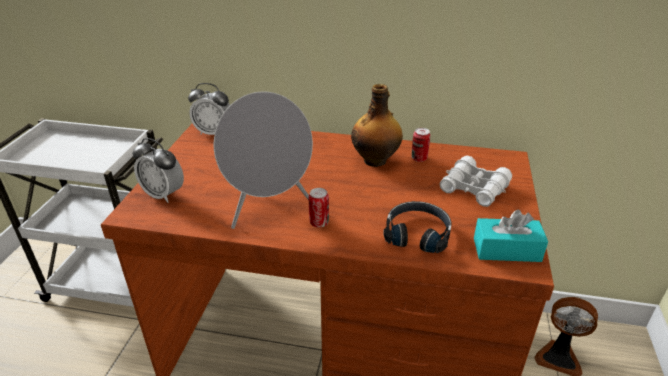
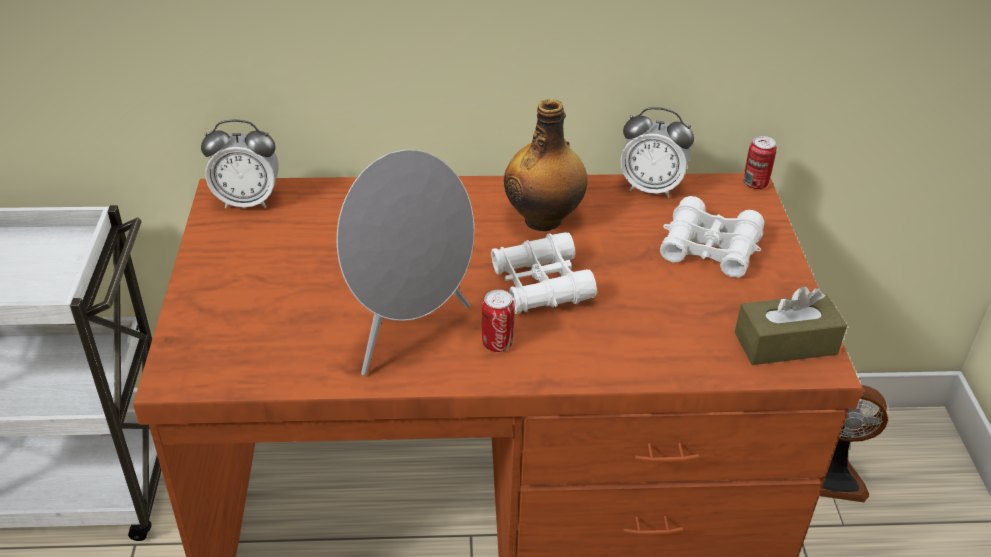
camera: 15 degrees left, 5 degrees up
(163, 195) = (217, 333): alarm clock -> alarm clock (651, 188)
(359, 194) = (541, 284): none -> white binoculars
(417, 233) = (651, 337): black headphones -> none
(419, 158) = (610, 206): can -> can (755, 184)
(506, 250) = (785, 343): turquoise tissue box -> brown tissue box

